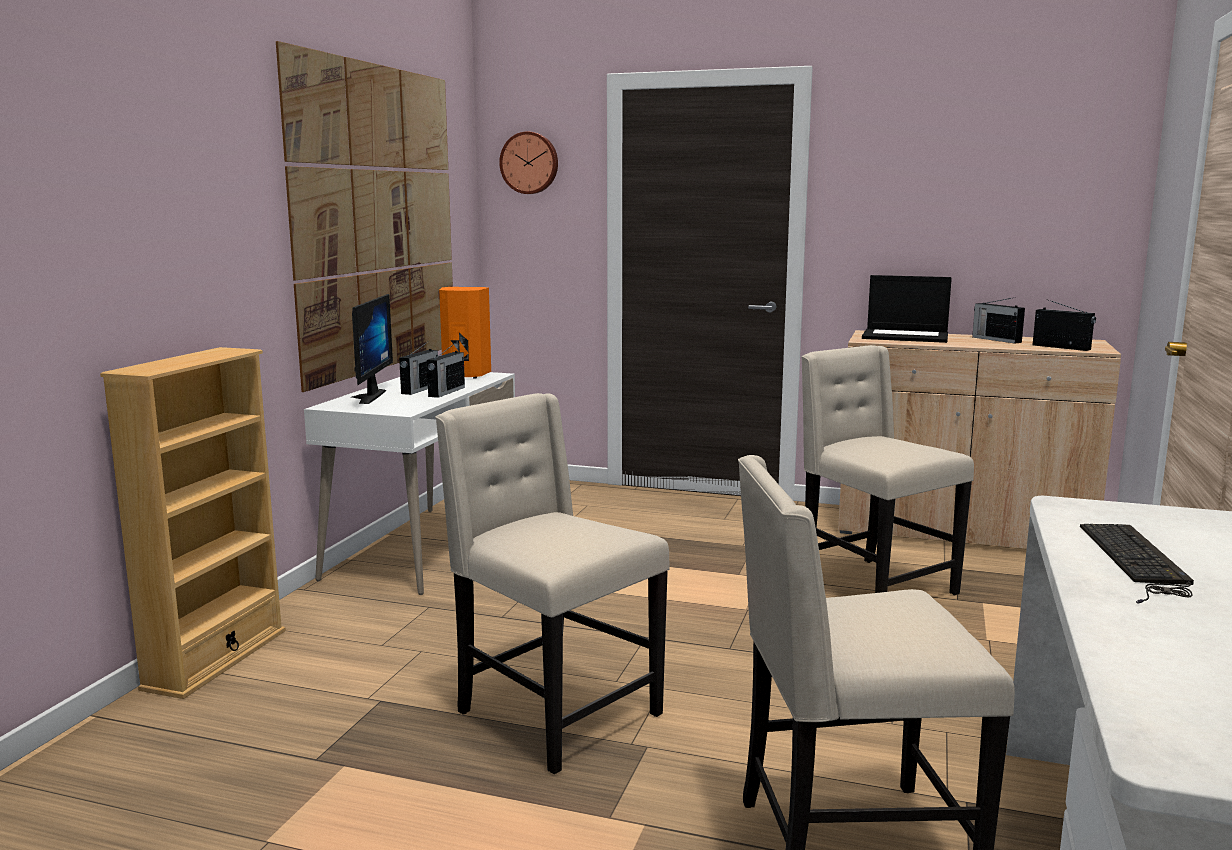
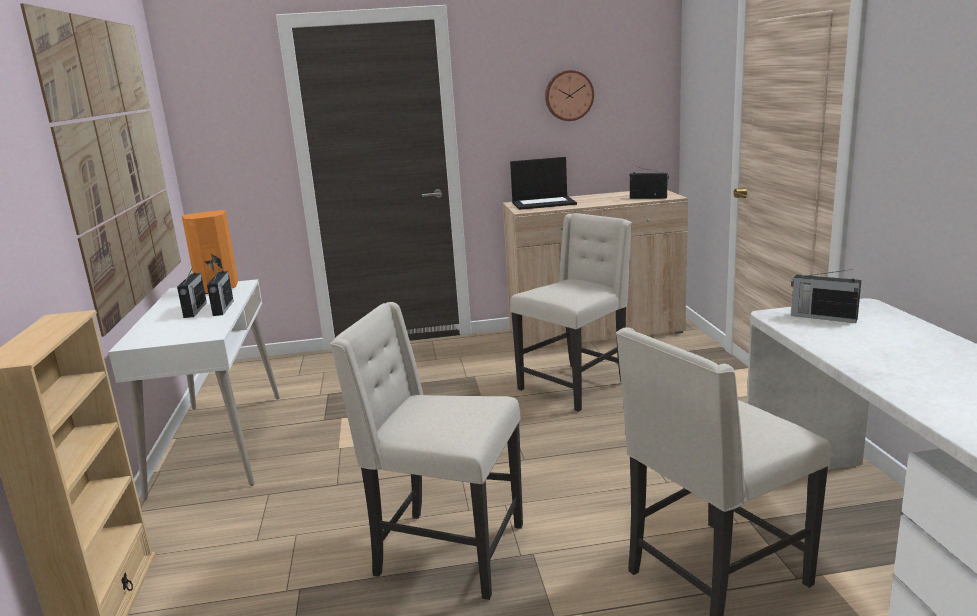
camera: 25 degrees left, 5 degrees up
(364, 397) = (153, 327): monitor -> none
(530, 163) = (215, 94): wall clock -> wall clock (568, 95)
(872, 586) = (575, 386): beige chair -> beige chair turned 105 degrees clockwise
(995, 339) = (601, 197): radio -> radio (822, 317)
(1136, 561) = (862, 347): keyboard -> none

